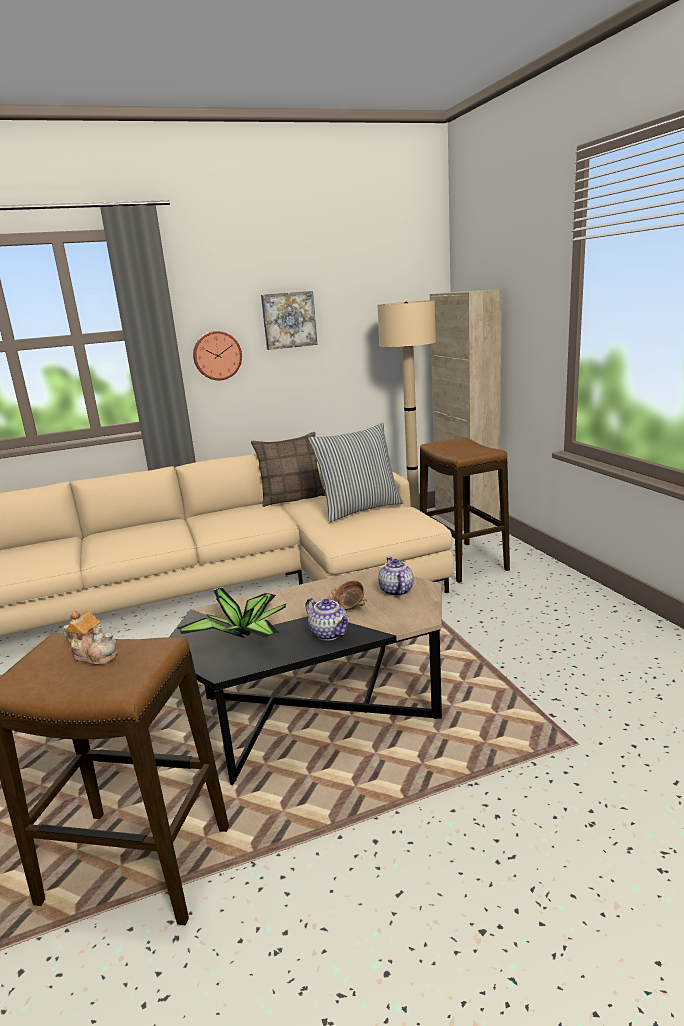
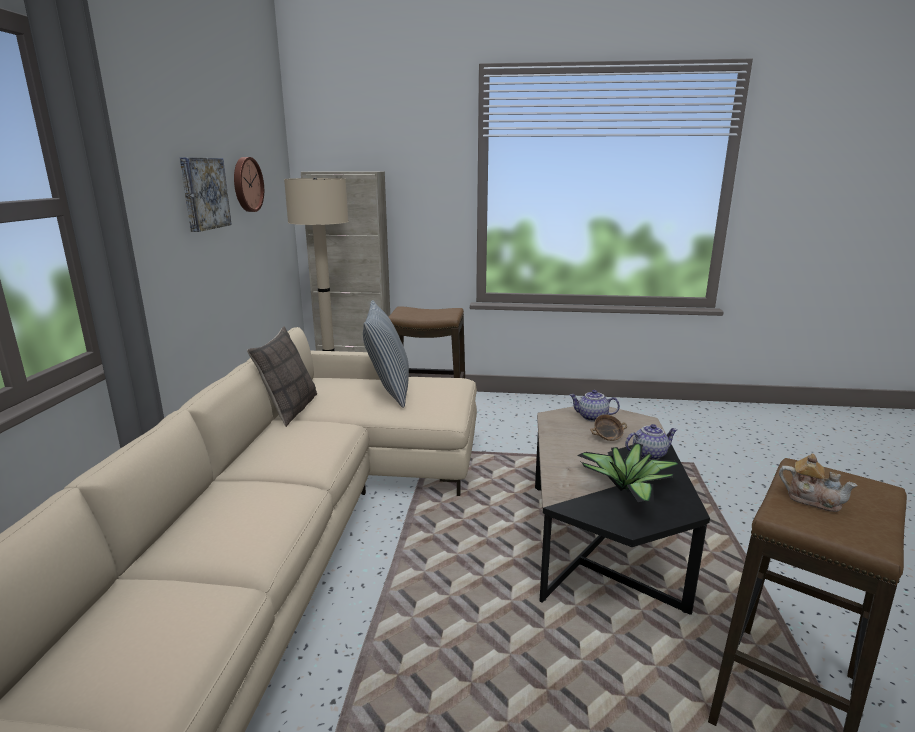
camera: 65 degrees left, 0 degrees up
(95, 654) = (812, 499): teapot -> teapot turned 75 degrees clockwise
(217, 355) = (149, 241): wall clock -> wall clock (246, 184)

